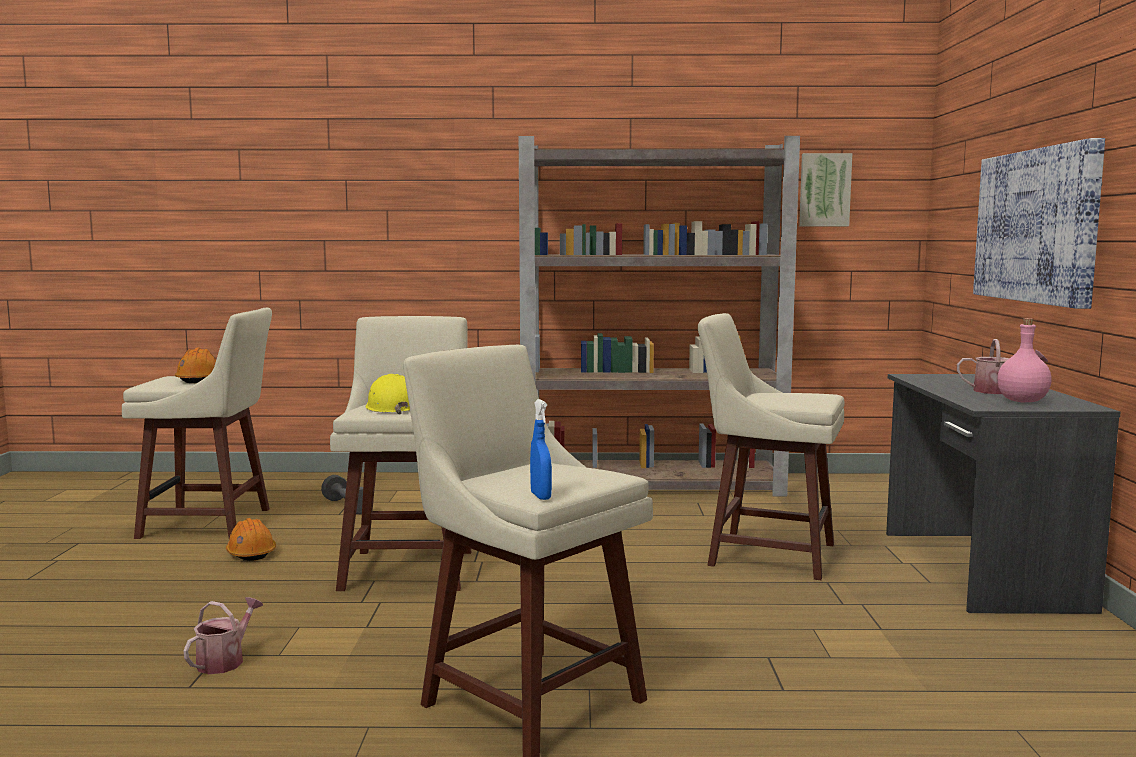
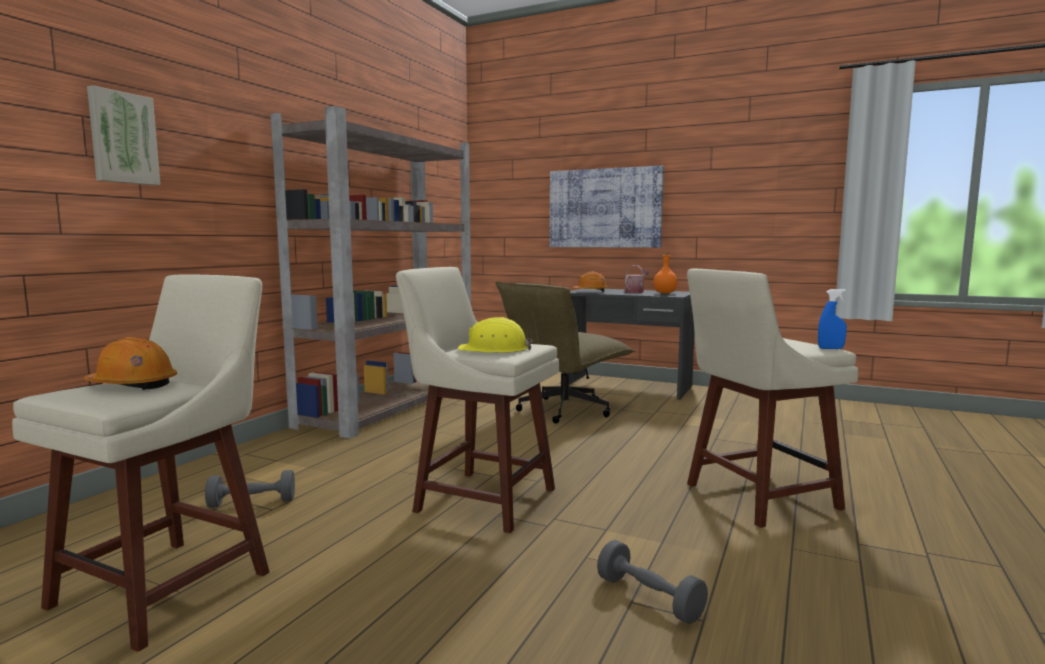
camera: 65 degrees left, 0 degrees up
(225, 661) = (649, 598): watering can -> grey dumbbell
(251, 553) = (339, 566): orange hard hat -> orange hard hat (590, 291)
(765, 553) = (565, 410): beige stool -> beige office chair
(824, 190) = (433, 182): picture -> picture (122, 138)
(1021, 401) = (664, 293): pink bottle -> orange bottle

